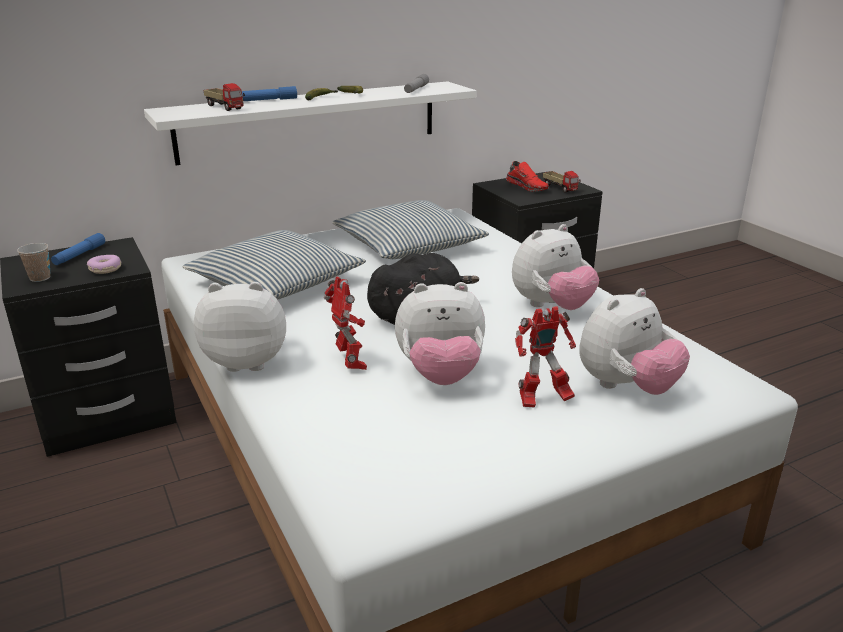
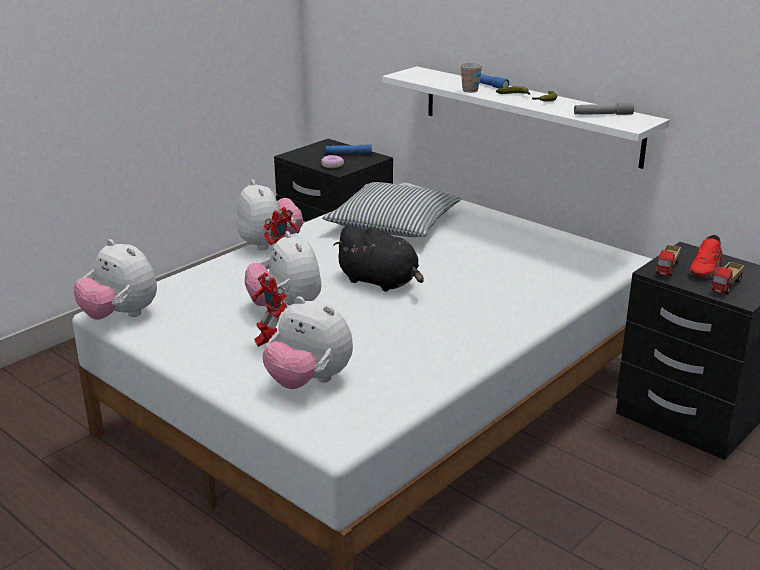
camera: 70 degrees right, 0 degrees up
(40, 278) = (306, 155): cup -> cup (470, 90)
(225, 107) = (444, 80): toy truck -> toy truck (667, 268)
(408, 245) = (519, 254): pillow -> none
(551, 306) = (440, 335): plush toy -> plush toy (120, 316)

